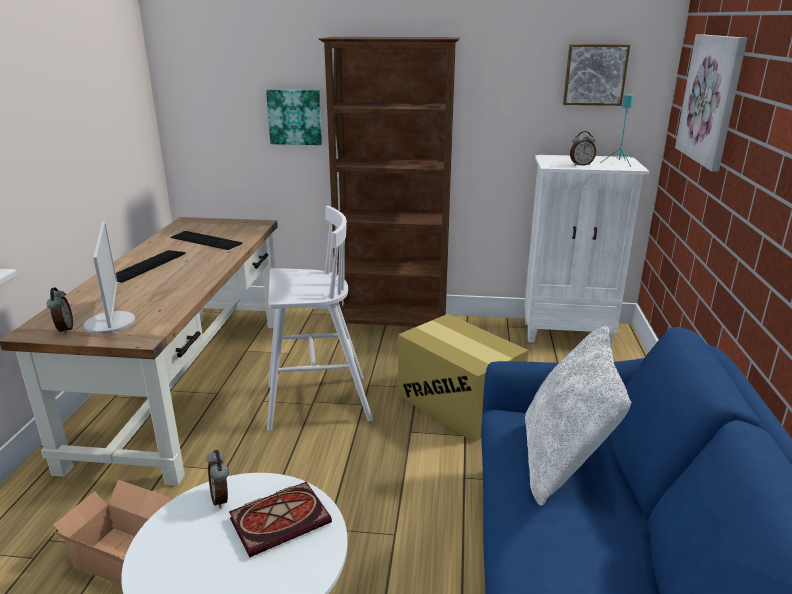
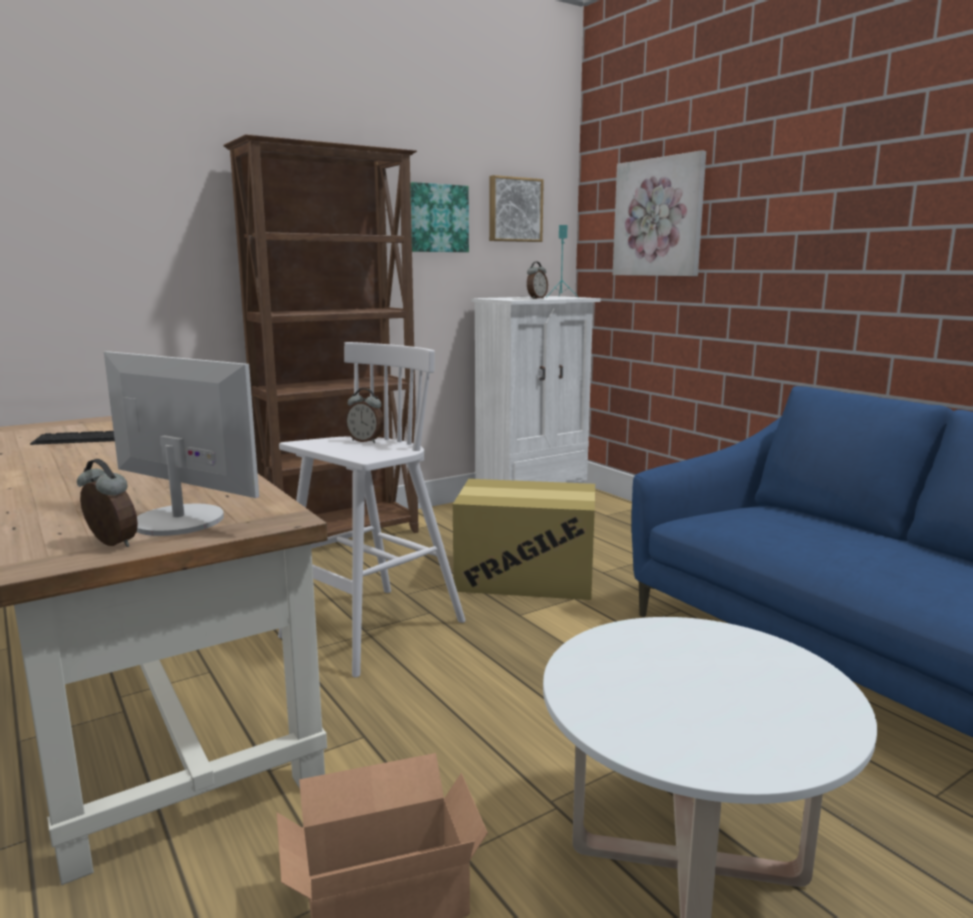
camera: 40 degrees left, 10 degrees down
(147, 265) = (70, 470): keyboard -> none
(221, 498) = (598, 665): alarm clock -> alarm clock (365, 441)
(281, 519) = (692, 650): book -> none
(295, 117) = (169, 258): picture -> picture (437, 218)
(563, 461) = (794, 526): white pillow -> none

